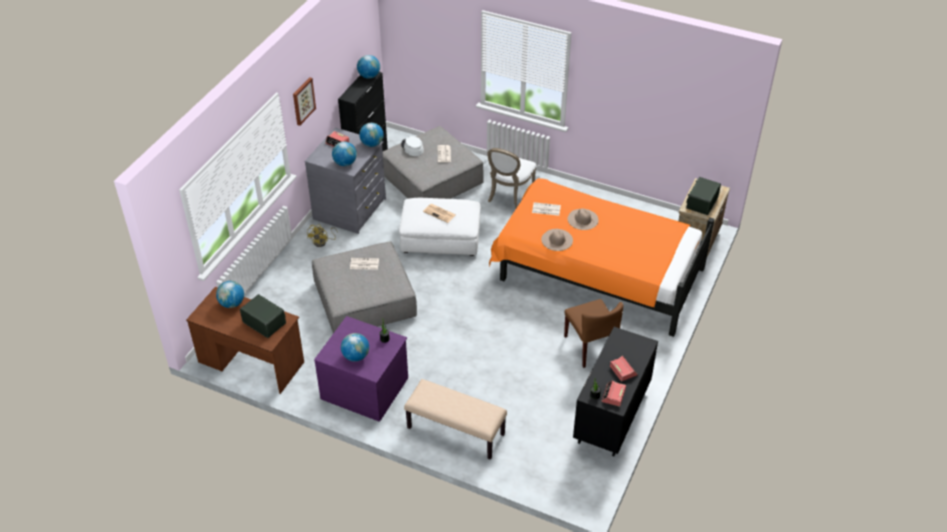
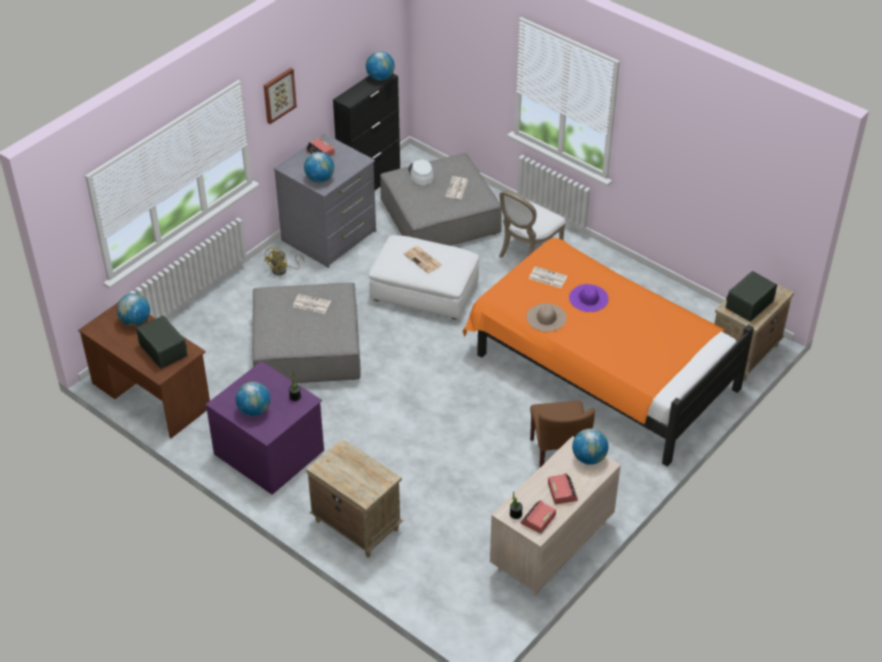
camera: 15 degrees right, 0 degrees up
(372, 144) = (360, 161): globe -> globe (589, 458)
(455, 431) = (356, 525): beige bench -> beige nightstand
(582, 219) = (588, 298): beige hat -> purple hat
(611, 416) = (551, 547): black dresser -> beige dresser

